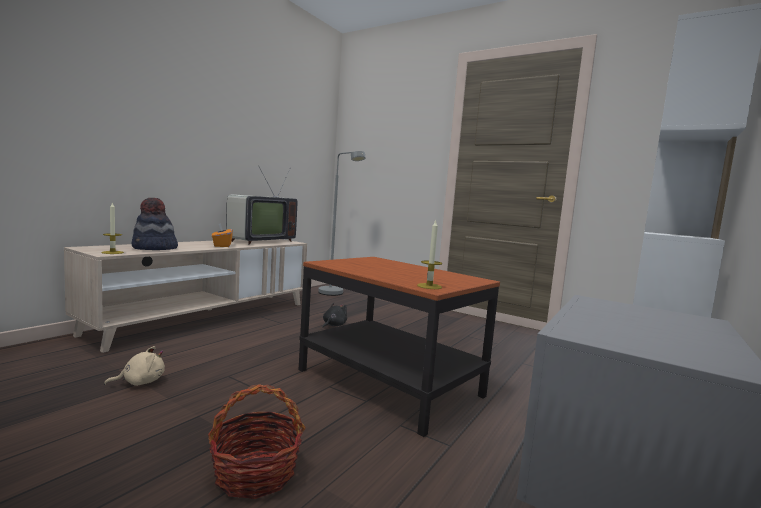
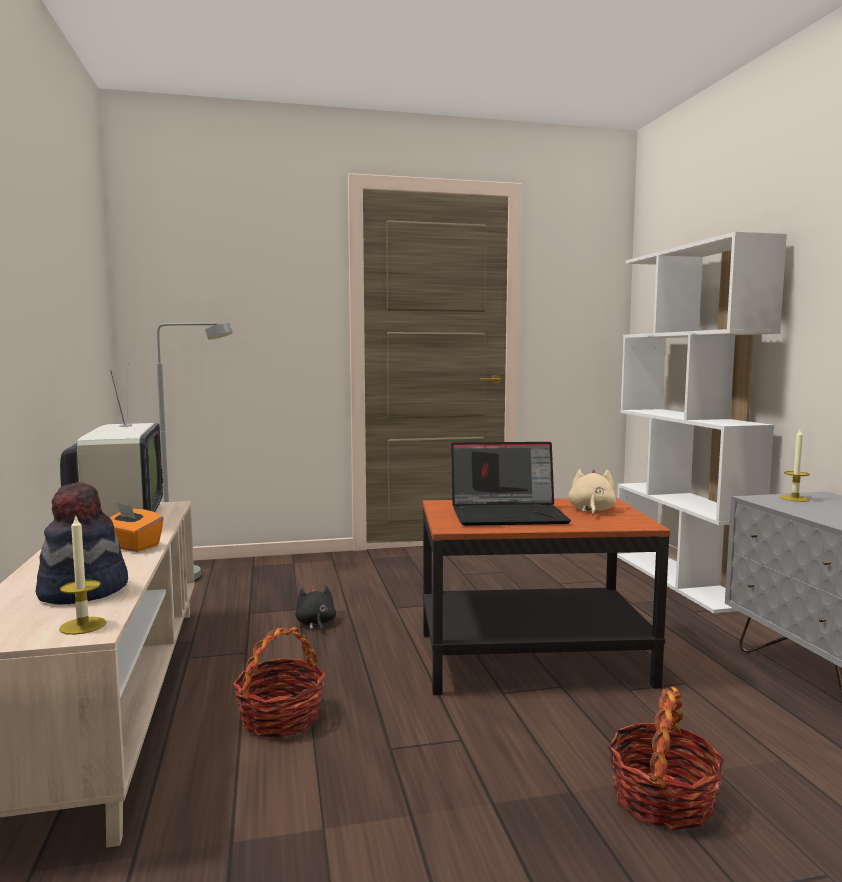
camera: 45 degrees left, 0 degrees up
(140, 382) = (320, 828): beige plush toy -> beige plush toy (591, 510)
(229, 346) = (280, 718): none -> basket
(378, 267) = (509, 515): none -> laptop
(429, 286) = (631, 522): candle -> candle (795, 498)

